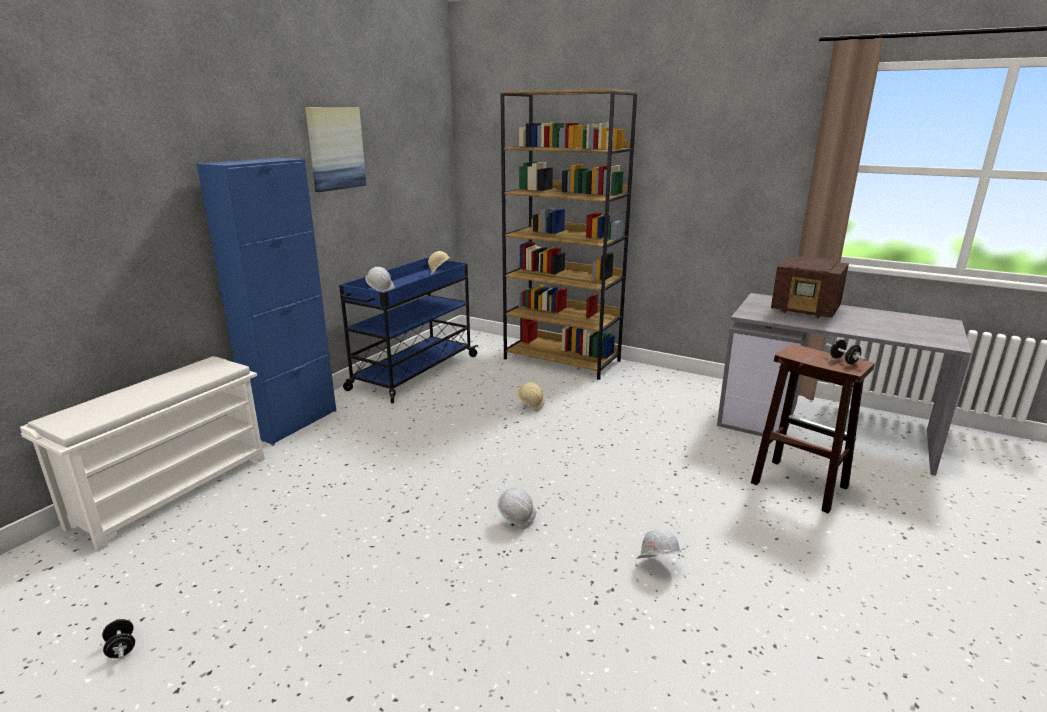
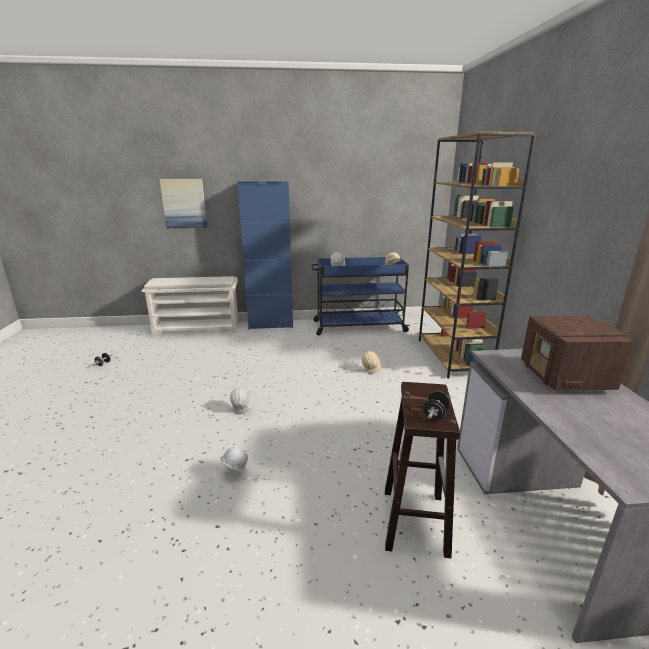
camera: 55 degrees right, 0 degrees up
(335, 148) = (334, 177): picture -> picture (184, 203)

